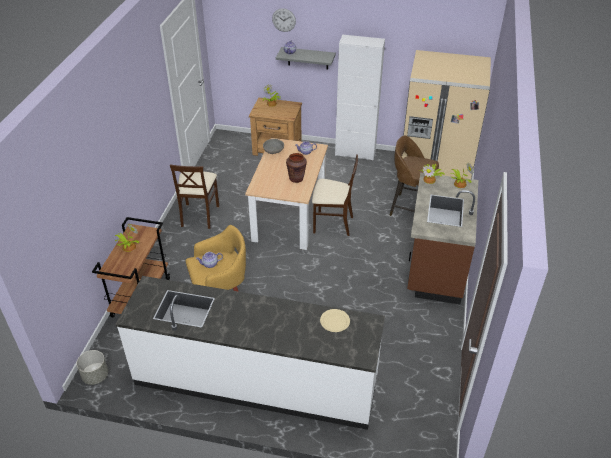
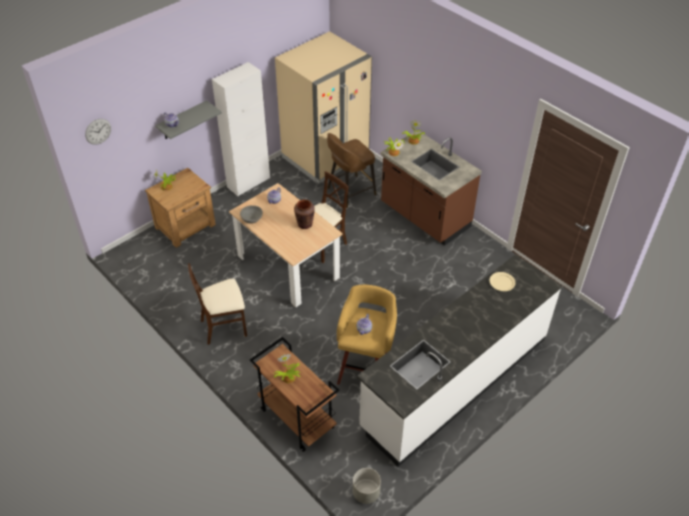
camera: 55 degrees left, 5 degrees up
(199, 215) = (224, 326): beige chair -> beige chair turned 120 degrees clockwise
(284, 20) = (152, 96): wall clock -> wall clock (98, 131)

